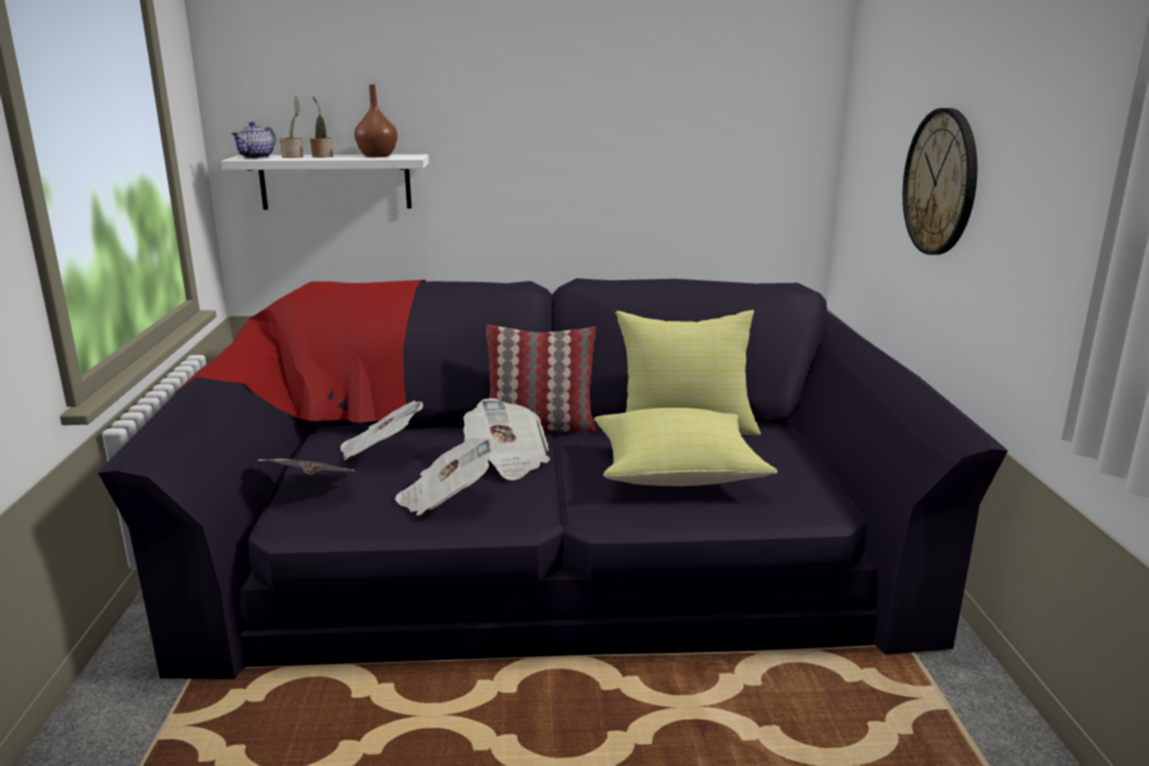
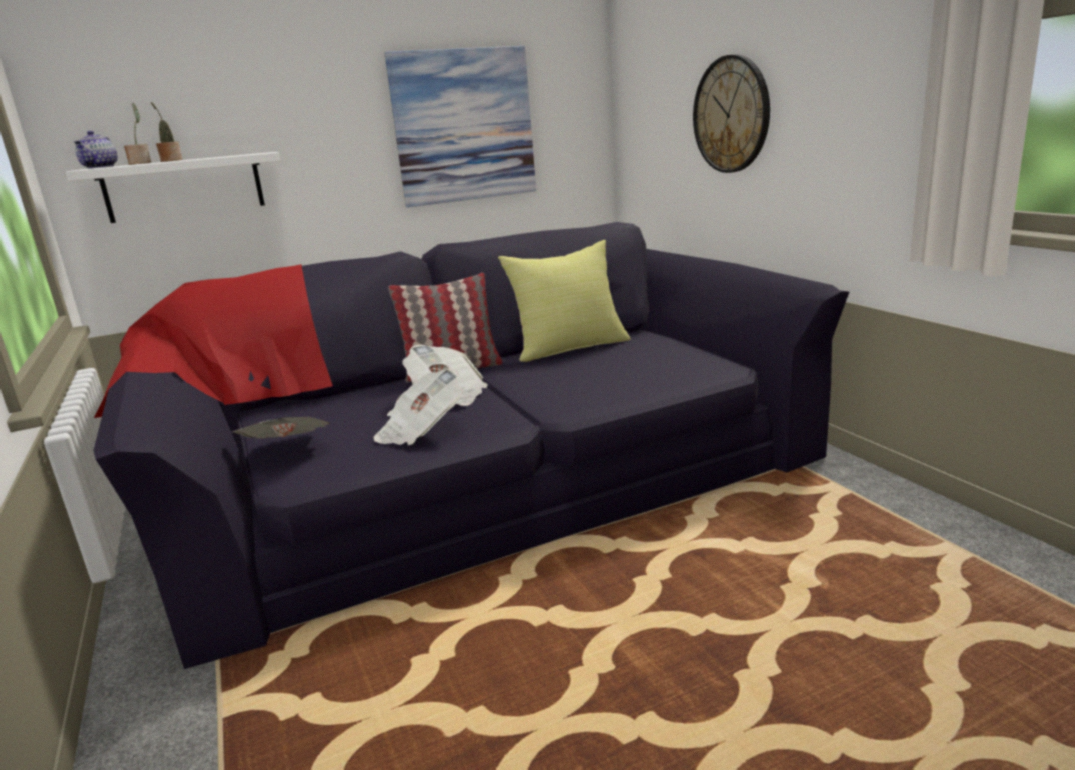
camera: 20 degrees left, 0 degrees up
(378, 156) = (228, 155): brown vase -> none
(380, 451) = (325, 413): newspaper -> none
(644, 143) = (464, 126): none -> picture
(677, 473) = (594, 374): yellow pillow -> none

